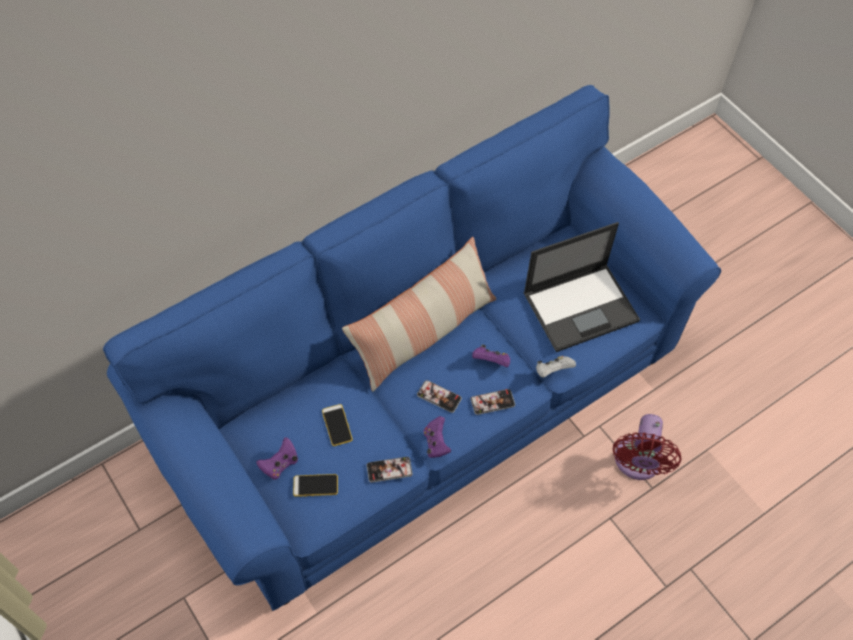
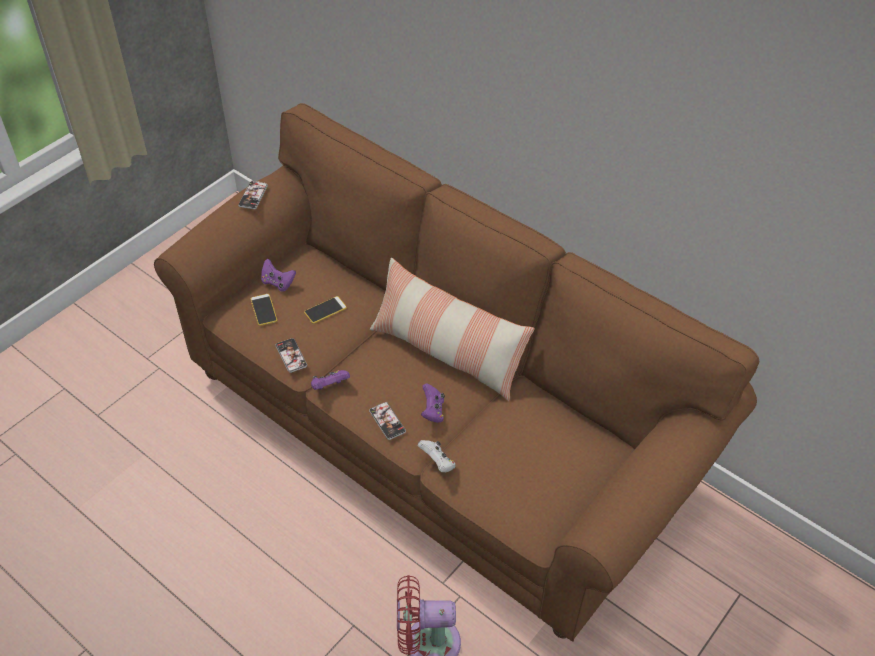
camera: 75 degrees right, 10 degrees down
(424, 400) = (436, 432): blue sofa -> brown sofa
(439, 396) = (380, 378): phone -> phone (253, 196)
(581, 306) = (527, 474): laptop -> none

